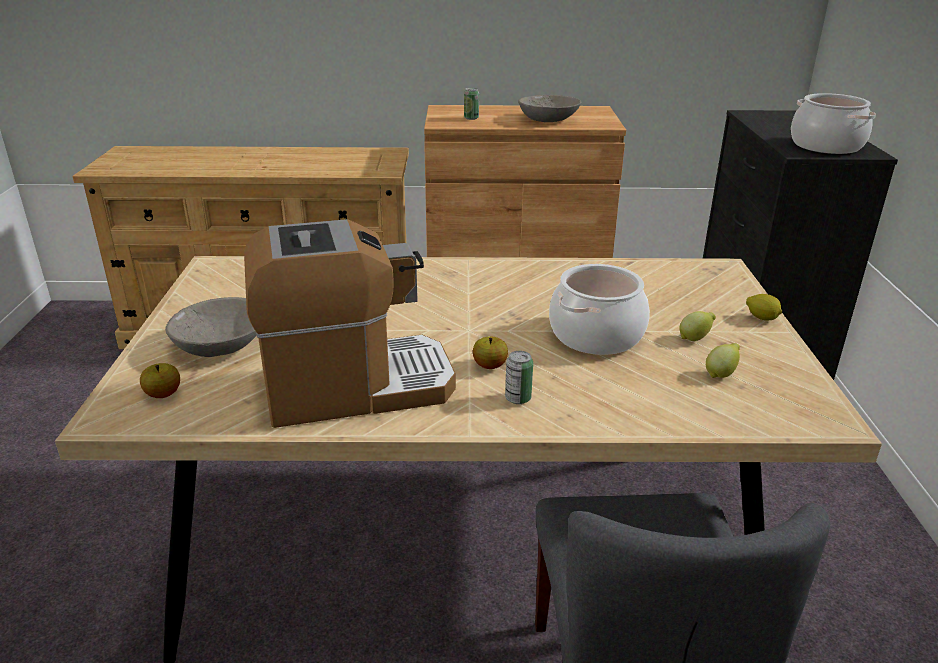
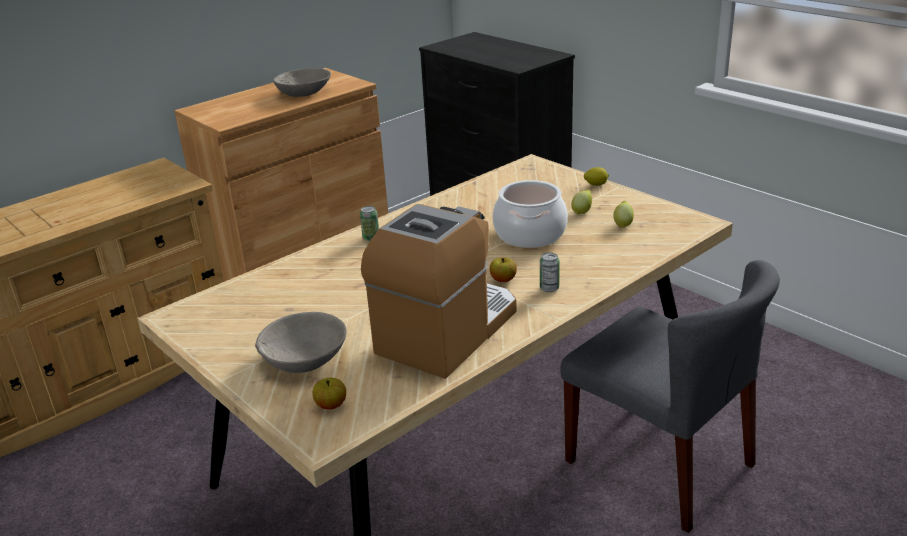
camera: 40 degrees left, 0 degrees up
(471, 118) = (240, 110): can -> can (371, 238)
(825, 146) = (523, 57): cooking pot -> none

